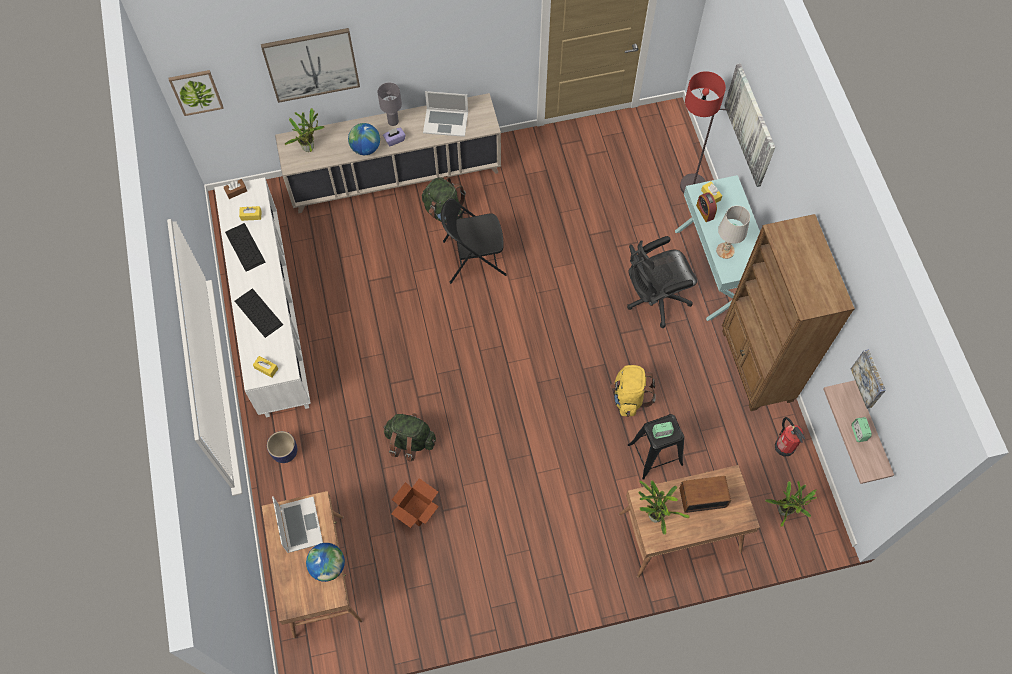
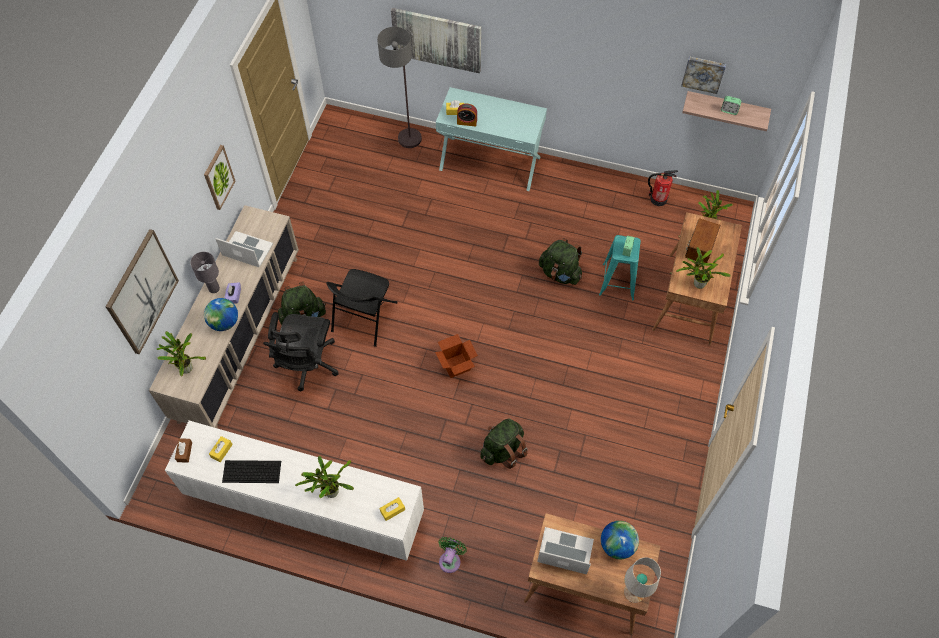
camera: 60 degrees left, 5 degrees down
(196, 92) = (84, 406): picture -> picture (218, 177)
(258, 312) = (329, 491): keyboard -> potted plant
(285, 452) = (450, 559): planter -> green fan
(416, 510) = (568, 476): cardboard box -> cardboard box (456, 365)
(445, 122) = (247, 250): laptop -> laptop turned 105 degrees counterclockwise
(629, 397) = (560, 273): yellow backpack -> green backpack
(654, 299) = (488, 214): office chair -> office chair (307, 365)
(654, 455) = (618, 282): black stool -> turquoise stool
(685, 186) = (405, 143): red floor lamp -> grey floor lamp
(725, 250) = (508, 127): white table lamp -> white table lamp (634, 592)
(756, 366) = (586, 182): brown bookcase -> none

